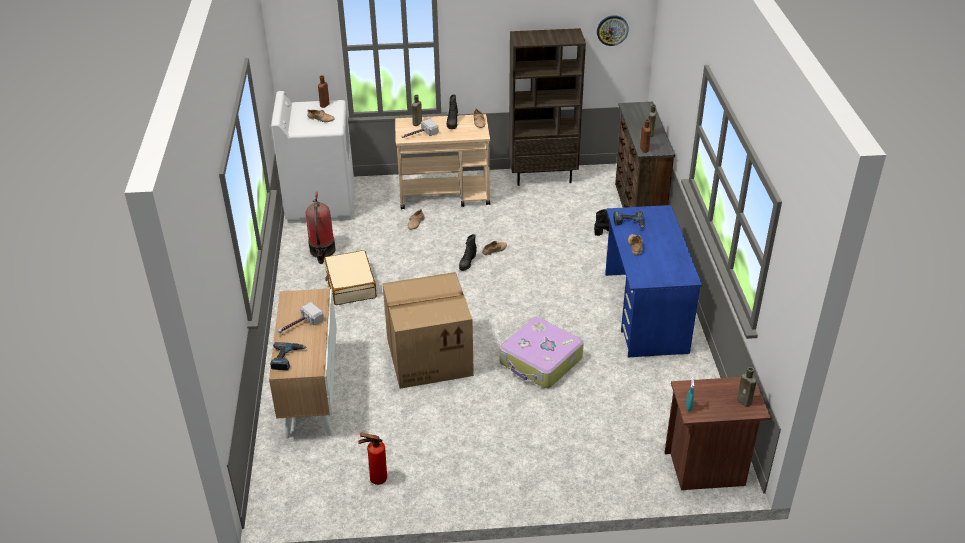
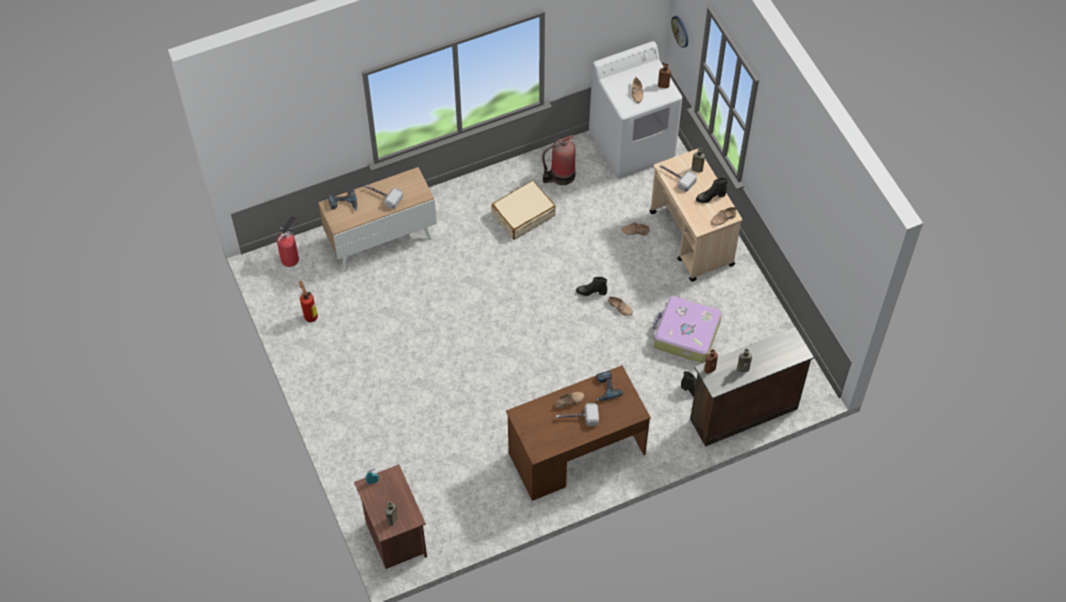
camera: 70 degrees right, 20 degrees up
(282, 479) = (291, 257): none -> fire extinguisher
(430, 356) = (455, 305): cardboard box -> none
(540, 361) = (478, 387): suitcase -> suitcase (685, 334)
(543, 176) = (765, 313): brown bookcase -> none
(612, 30) = (840, 272): wall clock -> wall clock (680, 31)
(645, 313) = (576, 454): blue desk -> brown desk
(656, 246) = (577, 418): none -> hammer

